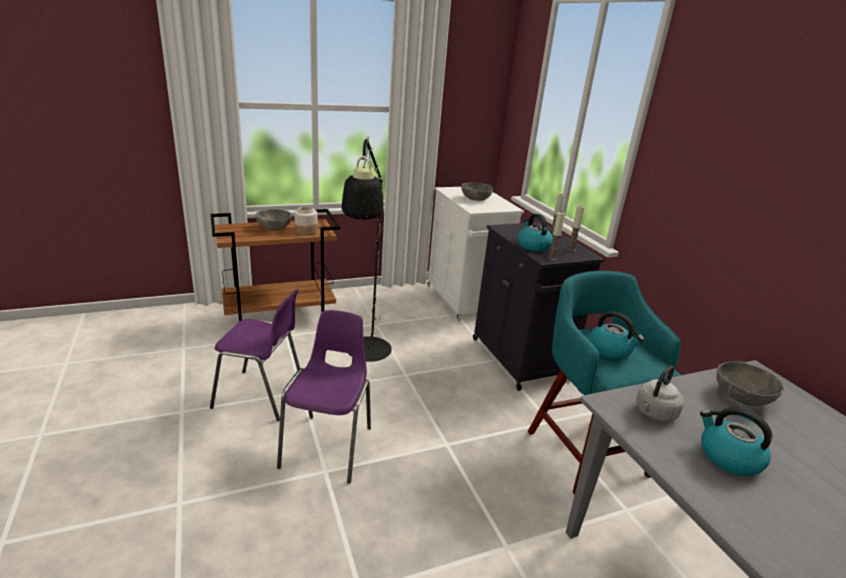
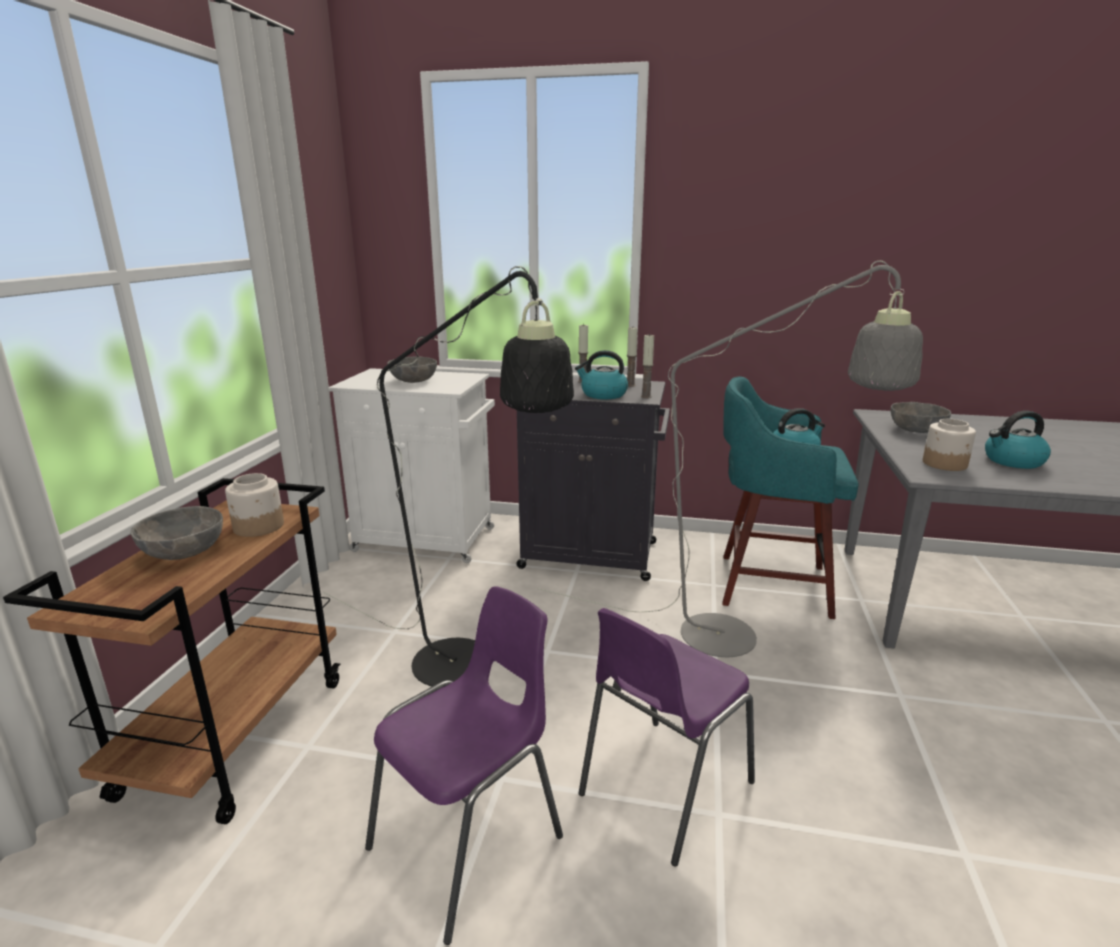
camera: 55 degrees left, 5 degrees down
(329, 446) = (662, 789): purple chair -> purple chair turned 90 degrees counterclockwise
(493, 448) = (739, 639): none -> grey floor lamp
(654, 413) = (945, 464): grey kettle -> jar

